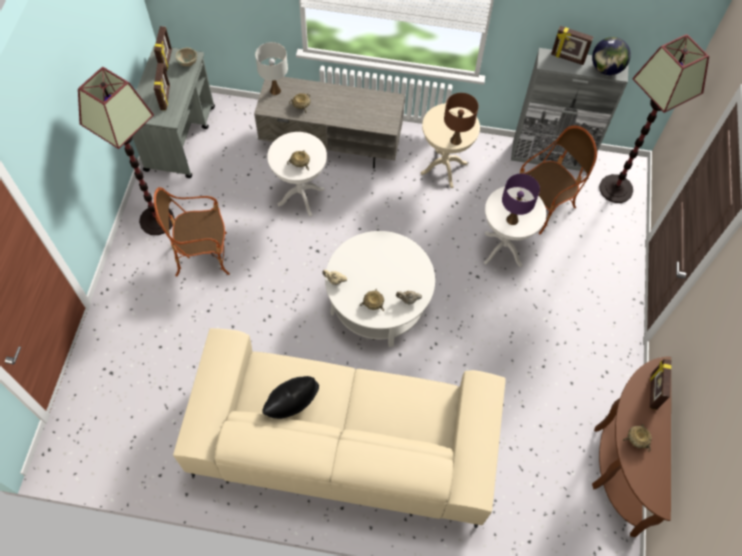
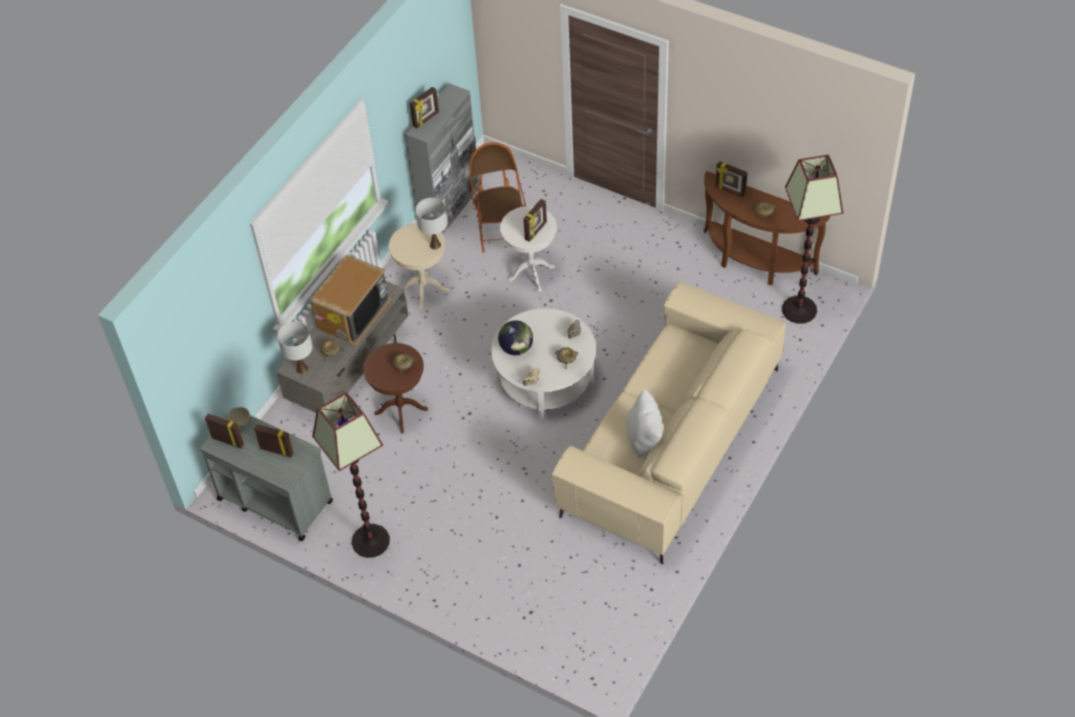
camera: 65 degrees left, 10 degrees down
(203, 255) = (431, 509): armchair -> none
(293, 408) = (645, 440): black pillow -> white pillow
(301, 197) = (401, 411): white side table -> brown side table
(350, 107) = (353, 314): none -> television
(456, 140) = (435, 245): brown table lamp -> white table lamp
(512, 219) = (536, 231): purple table lamp -> picture frame
(606, 69) = (450, 99): globe -> globe (516, 348)
(615, 189) = (506, 175): floor lamp -> floor lamp (799, 310)

